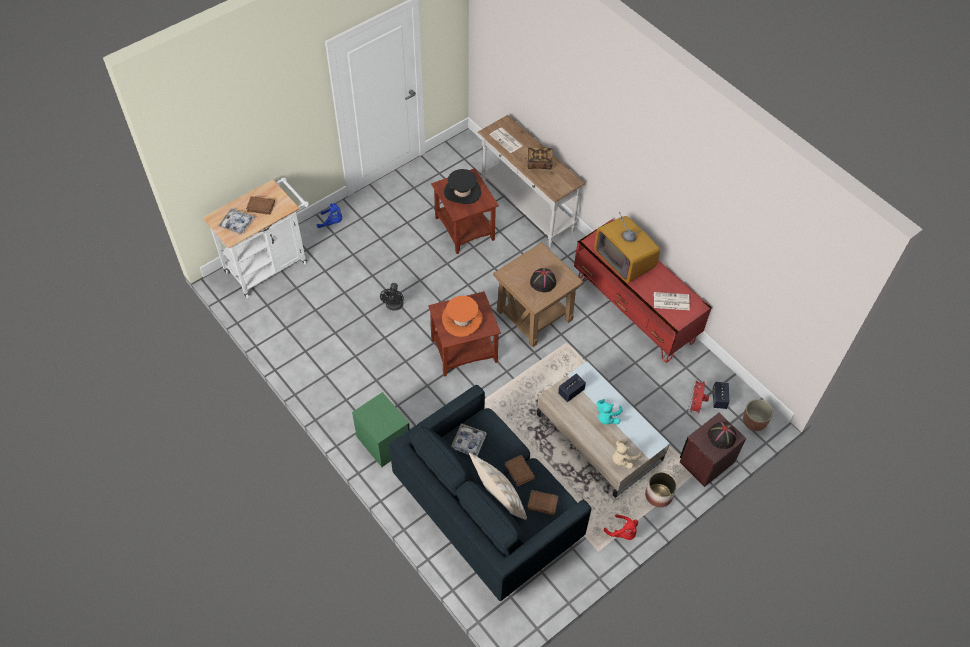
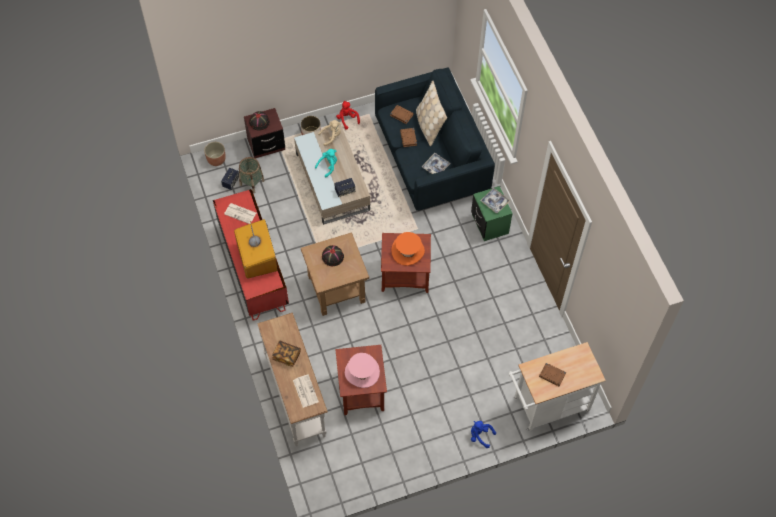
camera: 160 degrees left, 5 degrees up
(237, 224) = (576, 363): tray -> tray (494, 202)
(394, 306) = (449, 332): black fan -> none
(462, 192) = (362, 372): black hat -> pink hat
(694, 406) = (252, 183): red fan -> basket

